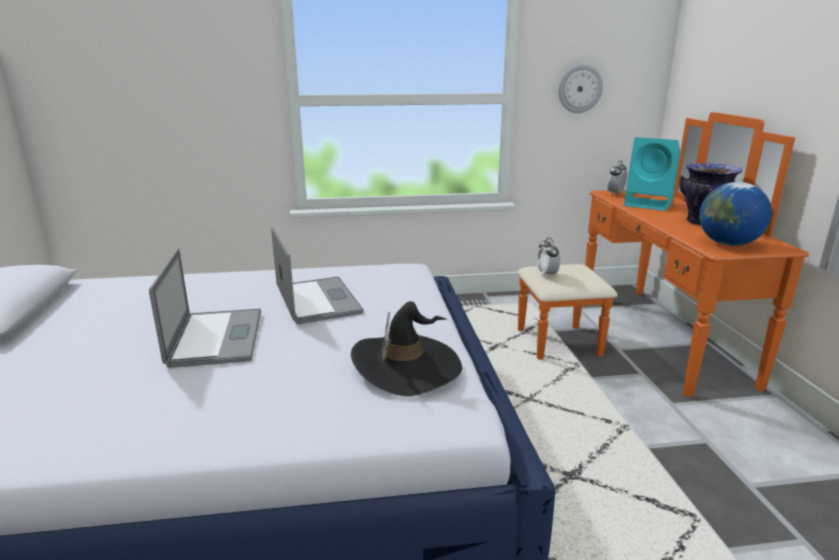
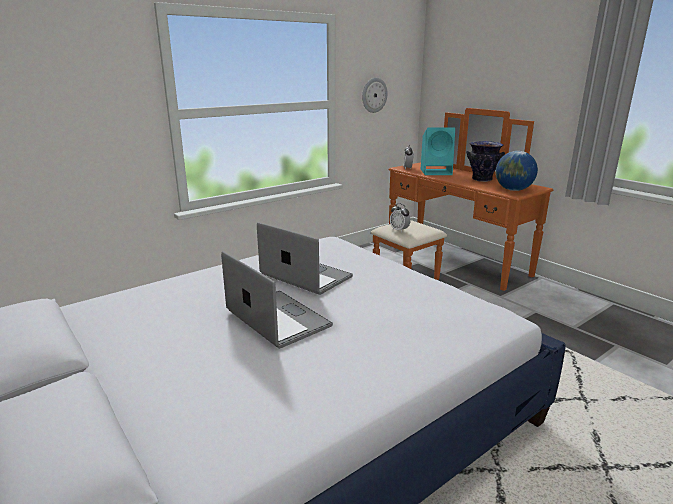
camera: 30 degrees left, 0 degrees up
(406, 366) = (437, 300): black hat -> none

